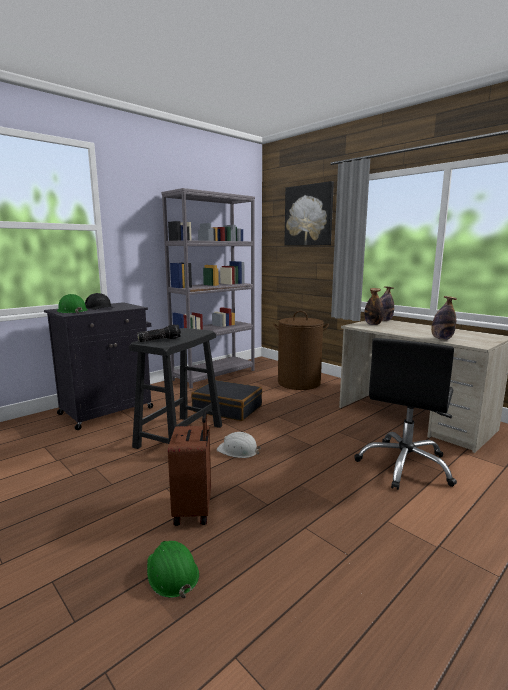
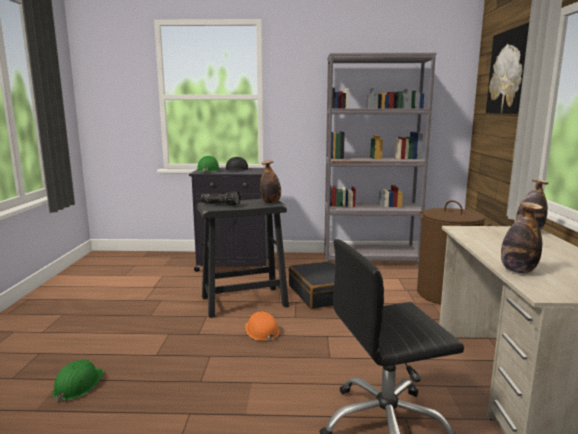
camera: 45 degrees right, 0 degrees up
(194, 510) = (155, 357): brown suitcase -> none
(238, 450) = (261, 331): white hard hat -> orange hard hat
(373, 324) = (492, 232): bottle -> bottle (270, 202)

